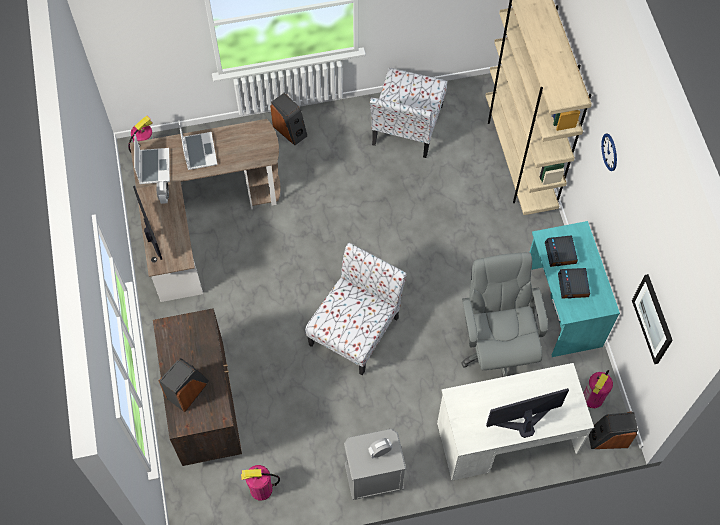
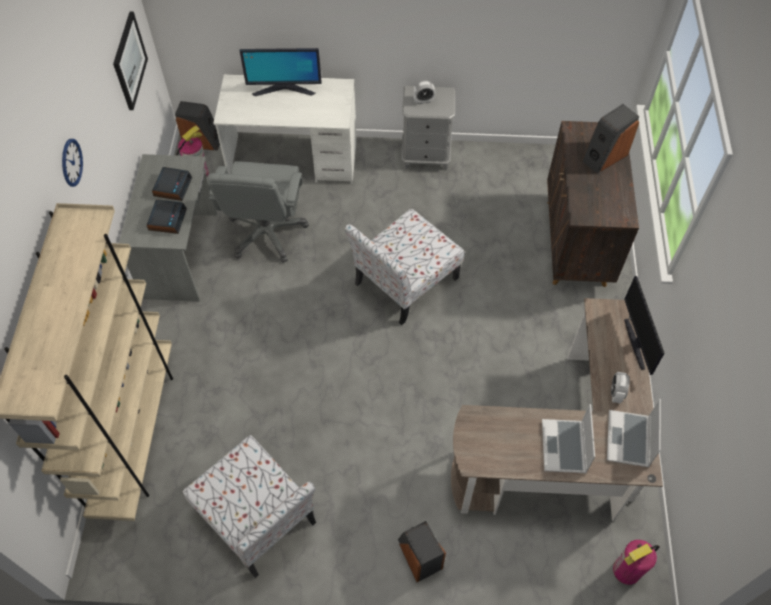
camera: 165 degrees left, 5 degrees down
(261, 489) = (530, 169): fire extinguisher -> none
(406, 126) = (258, 518): chair -> chair turned 105 degrees clockwise
(561, 307) = (182, 254): turquoise desk -> grey desk

